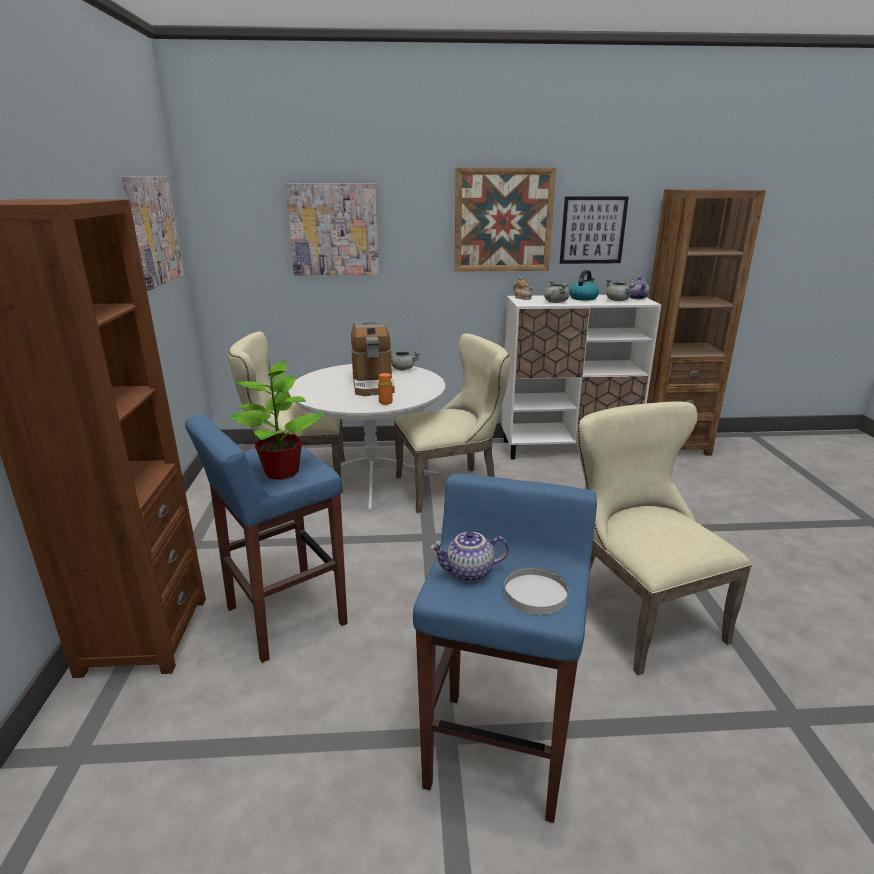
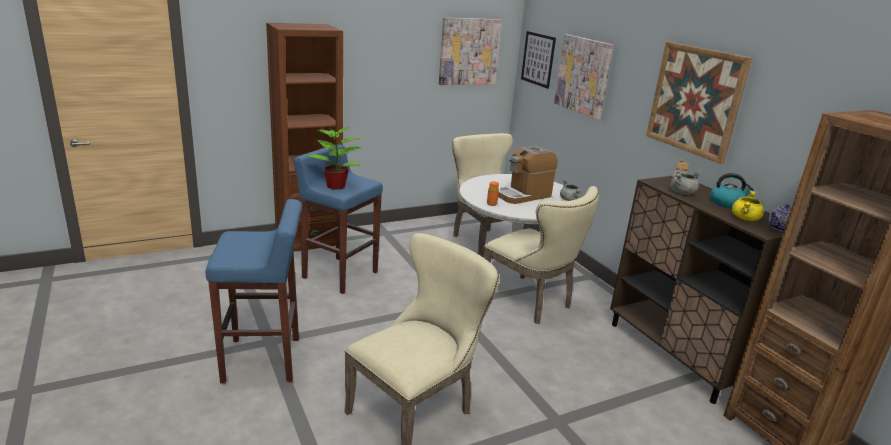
camera: 65 degrees right, 0 degrees up
(469, 573) = (251, 238): teapot -> none
(535, 593) = (238, 254): white plate -> none
(567, 448) = (676, 355): white cabinet -> brown cabinet
(593, 230) = (777, 136): picture -> picture (538, 59)
(618, 300) = (745, 219): grey cooking pot -> yellow cooking pot

